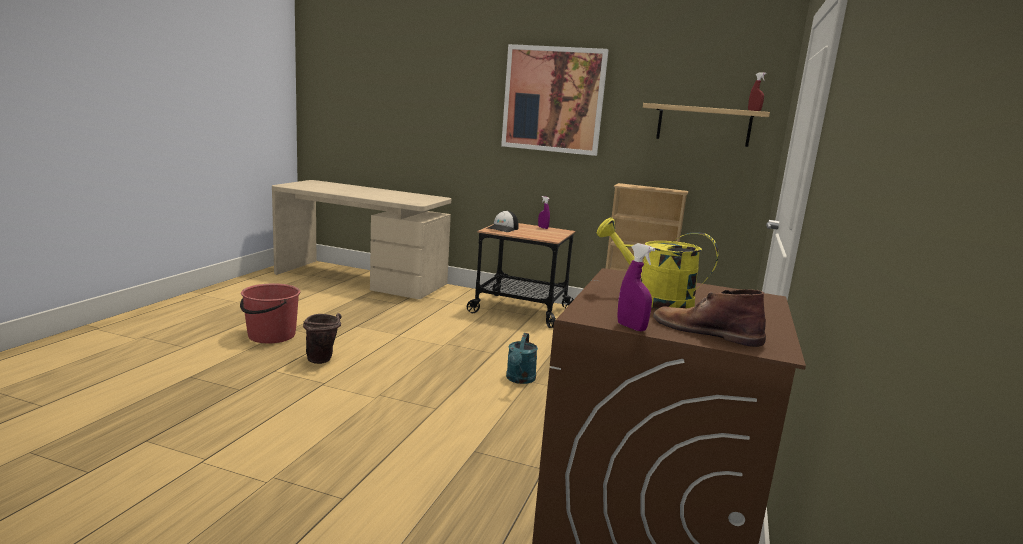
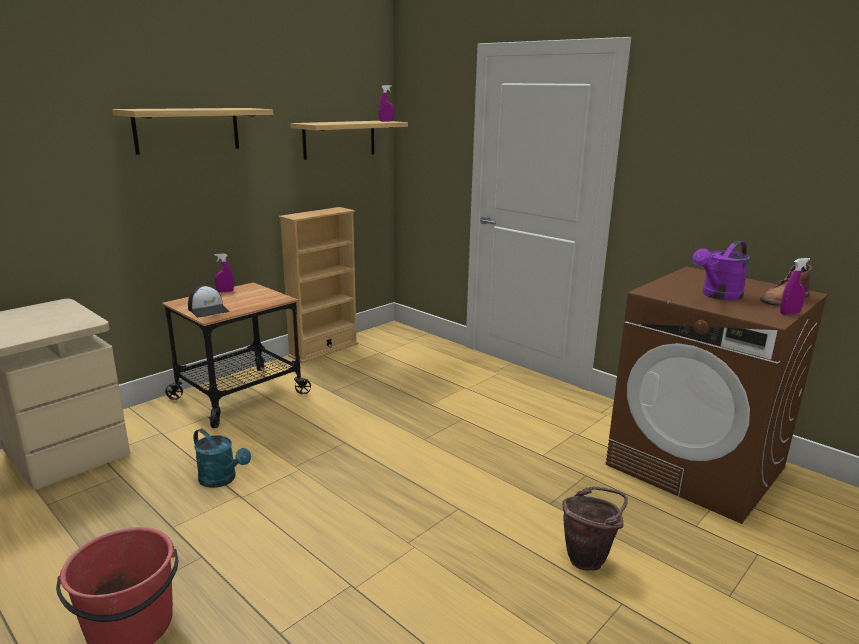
camera: 65 degrees left, 5 degrees up
(323, 360) = (277, 577): brown bucket -> brown bucket (589, 558)
(519, 379) = (418, 443): turquoise watering can -> turquoise watering can (222, 480)
(553, 99) = (187, 130): picture -> shelf
(653, 300) = (718, 296): yellow watering can -> purple watering can
(754, 110) = (386, 121): red spray bottle -> purple spray bottle

